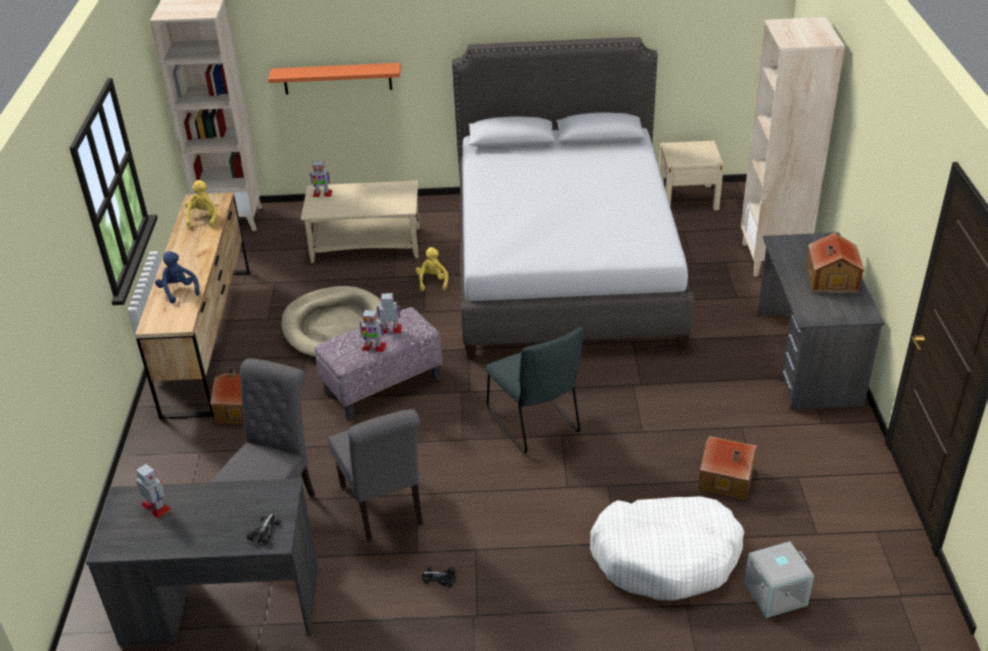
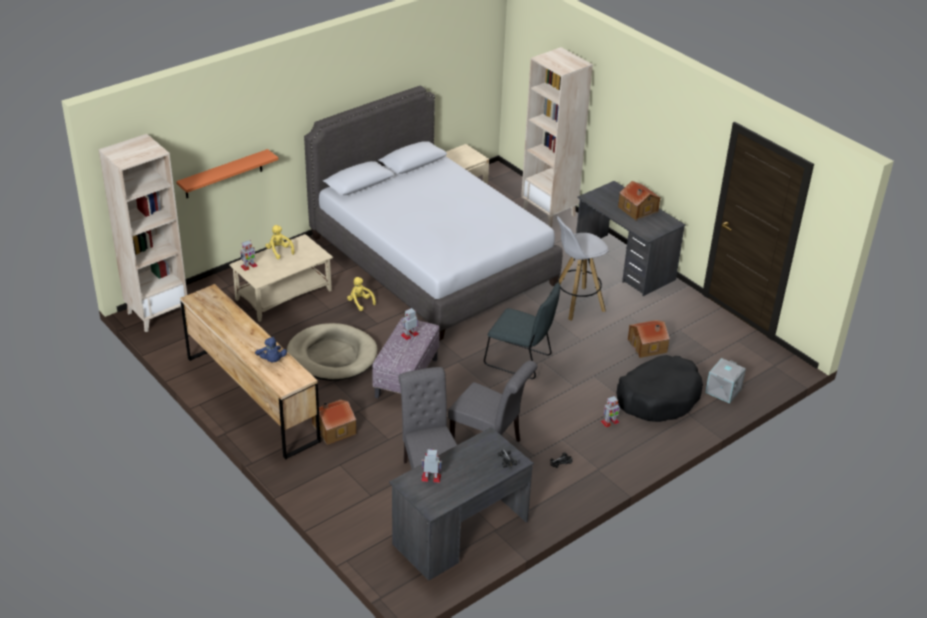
camera: 40 degrees left, 0 degrees up
(178, 291) = (271, 360): blue plush toy -> blue plush toy turned 135 degrees counterclockwise
(203, 218) = (218, 308): yellow plush toy -> yellow plush toy (279, 251)
(373, 347) = (413, 349): toy robot -> toy robot (609, 422)
(666, 557) = (658, 397): white dog bed -> black dog bed
(685, 383) = (576, 304): none -> white stool

